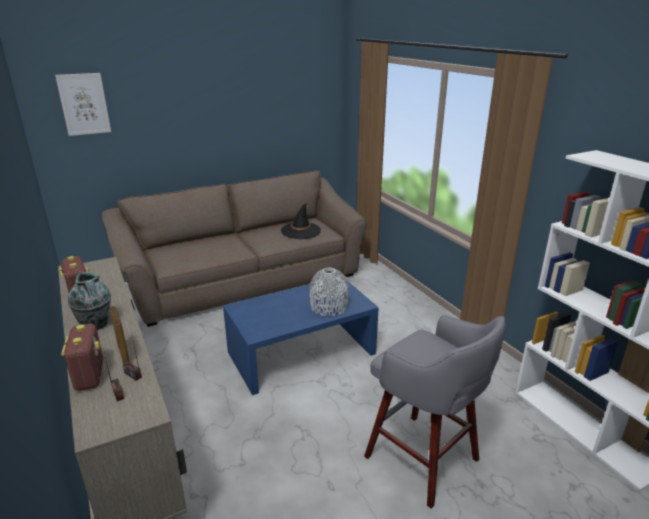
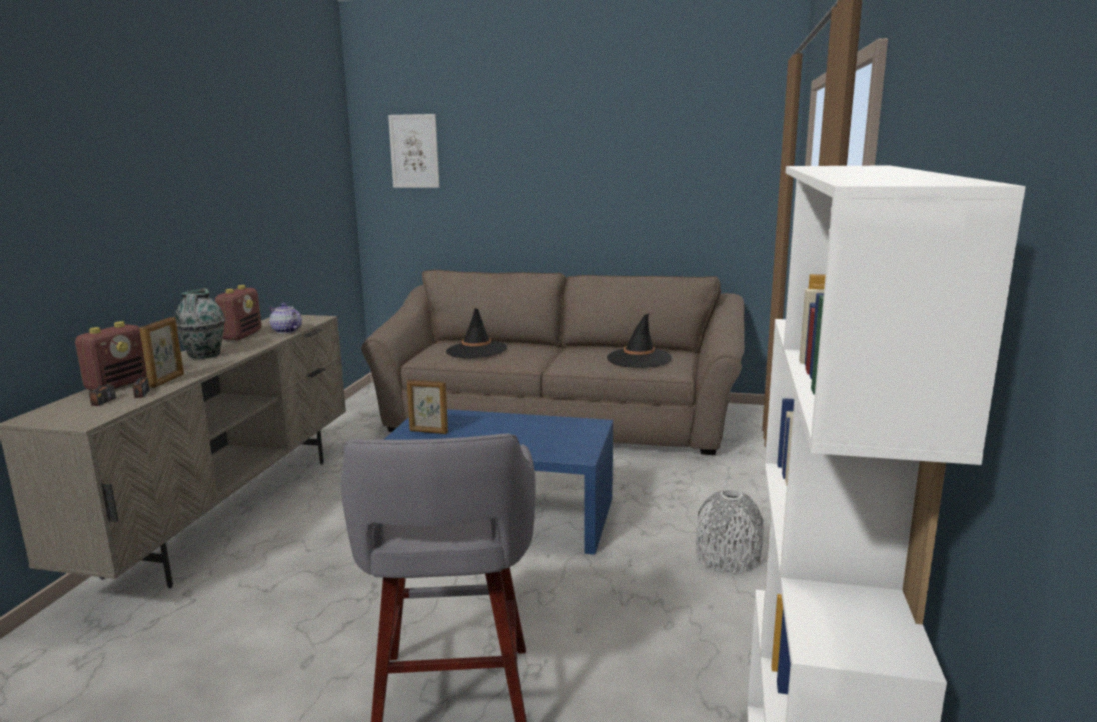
camera: 40 degrees right, 10 degrees down
(109, 282) = (286, 331): none -> teapot
(195, 251) = (476, 350): none -> black hat
(261, 320) = (428, 432): none -> picture frame
(329, 306) = (530, 444): grey vase -> grey vase (727, 557)

